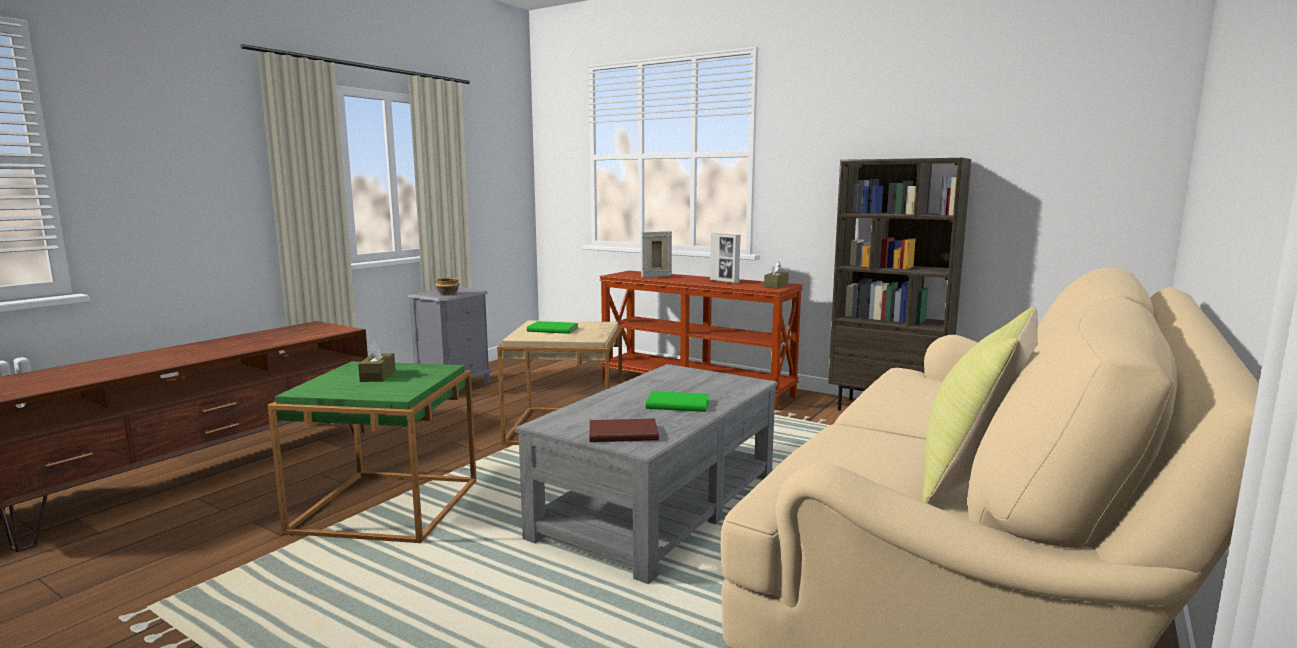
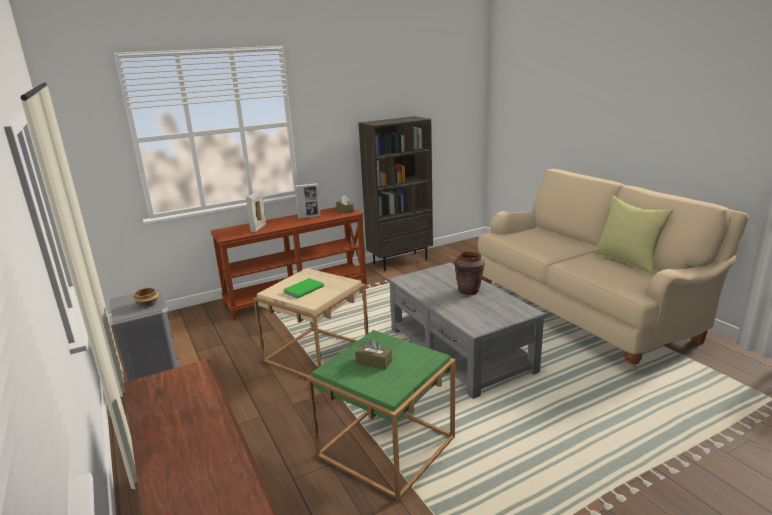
camera: 60 degrees left, 10 degrees up
(622, 433) = (505, 312): brown book -> none
(677, 404) = (469, 291): green book -> brown vase

